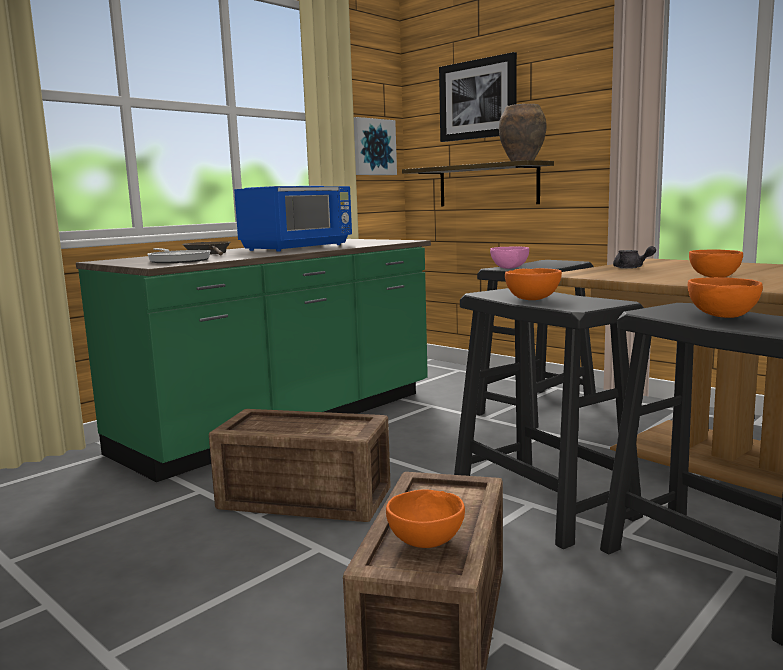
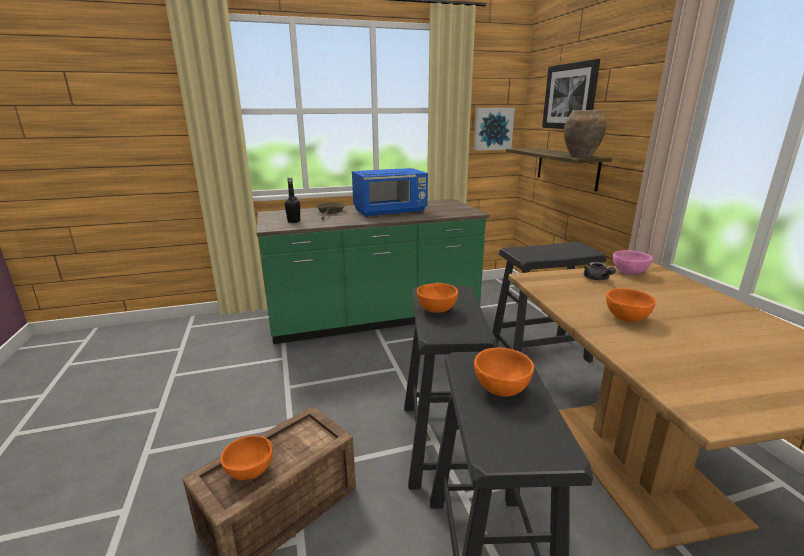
camera: 30 degrees right, 10 degrees up
(178, 260) = (294, 221): frying pan -> black bottle
(303, 497) = (322, 382): crate -> none
(508, 268) = (521, 252): pink bowl -> pink bowl (628, 272)

